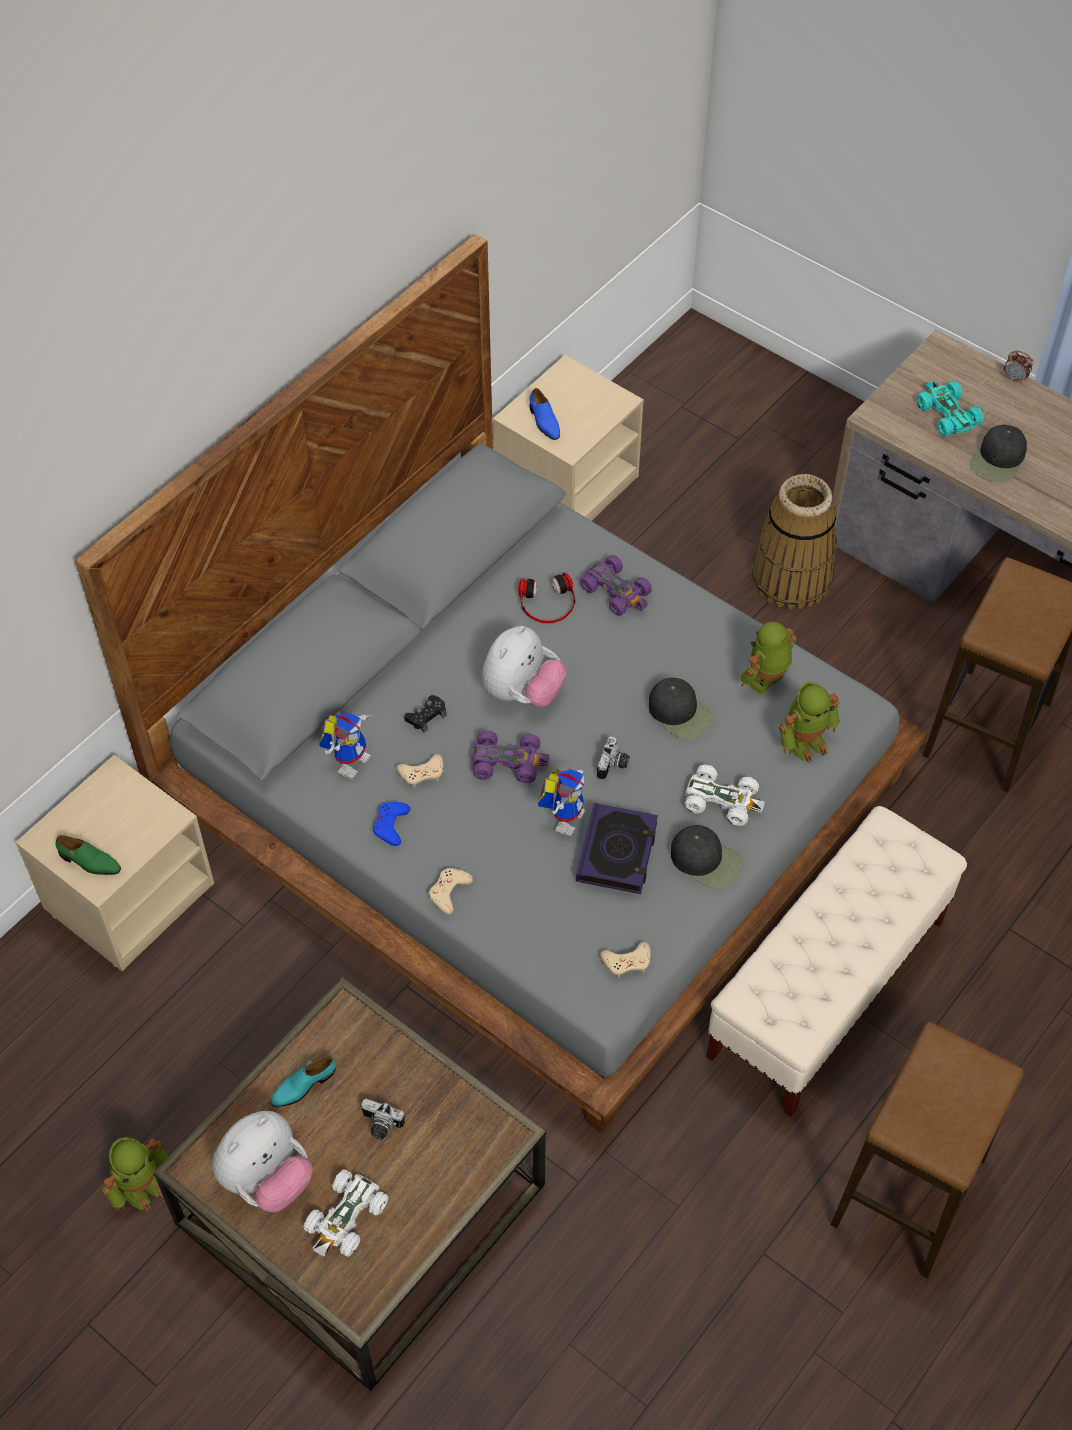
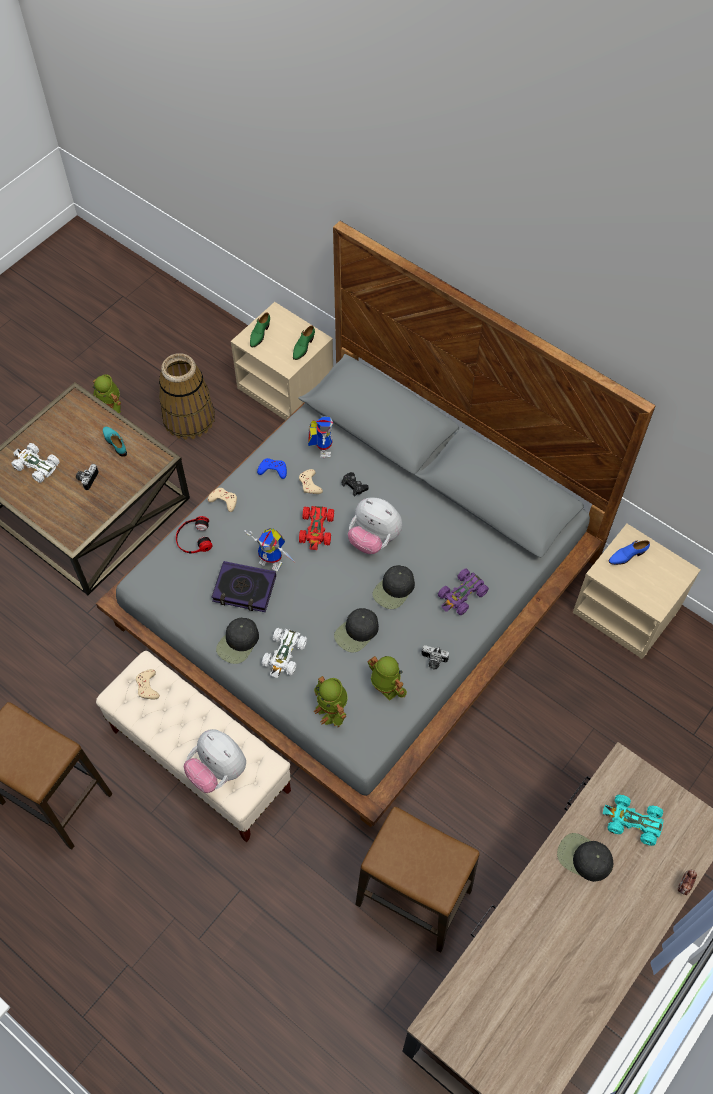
camera: 90 degrees right, 5 degrees up
(128, 796) = (303, 347): none -> green shoe
(267, 1178) = (64, 430): plush toy -> plush toy (218, 770)
(350, 759) = (321, 448): toy robot -> toy robot turned 120 degrees counterclockwise
(508, 762) = (317, 530): purple toy car -> red toy car
(547, 603) = (449, 553): headphones -> headphones (193, 538)
(610, 667) = (394, 589): none -> black cap
(614, 765) = (314, 591): camera -> camera (433, 661)
(627, 961) = (167, 594): beige game controller -> beige game controller (147, 686)
(791, 578) = (552, 764): basket -> basket (189, 418)
(947, 414) = (632, 822): turquoise toy car -> turquoise toy car turned 135 degrees counterclockwise

